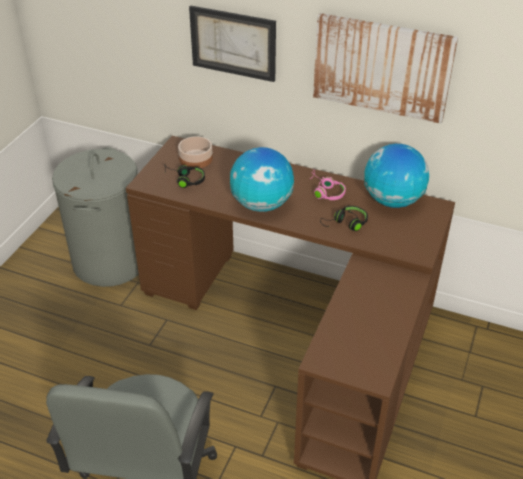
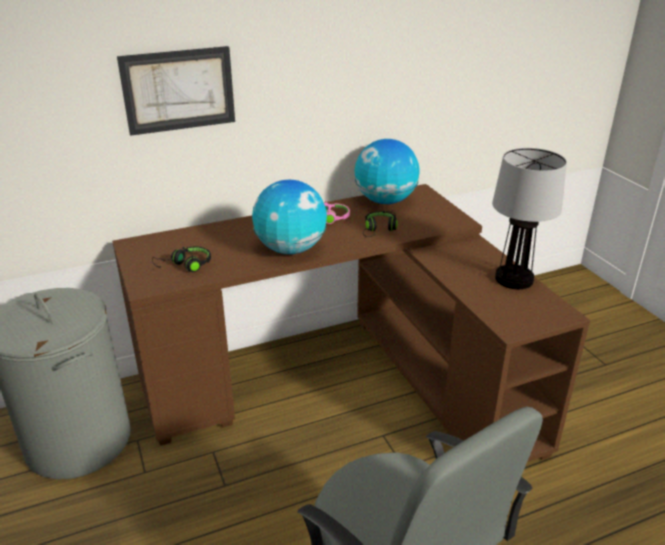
camera: 45 degrees left, 10 degrees down
(196, 158) = (169, 246): bowl -> none
(382, 67) = (344, 66): picture -> none
(389, 328) = (514, 279): none -> table lamp

